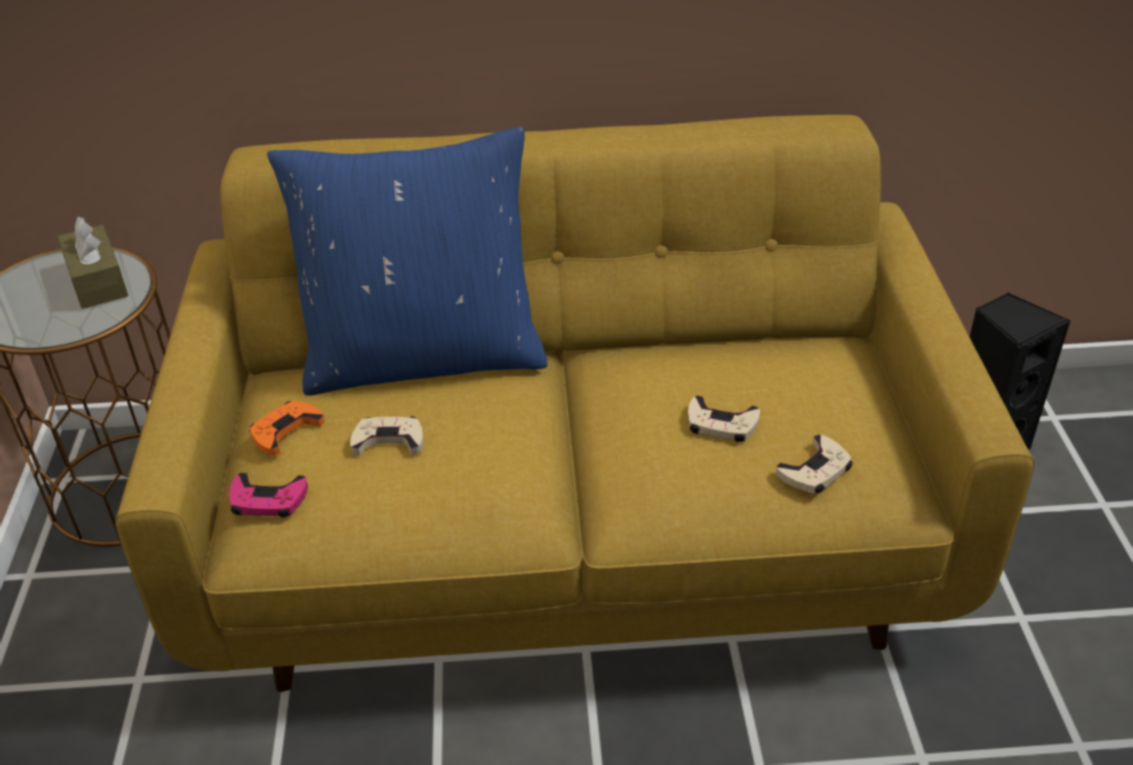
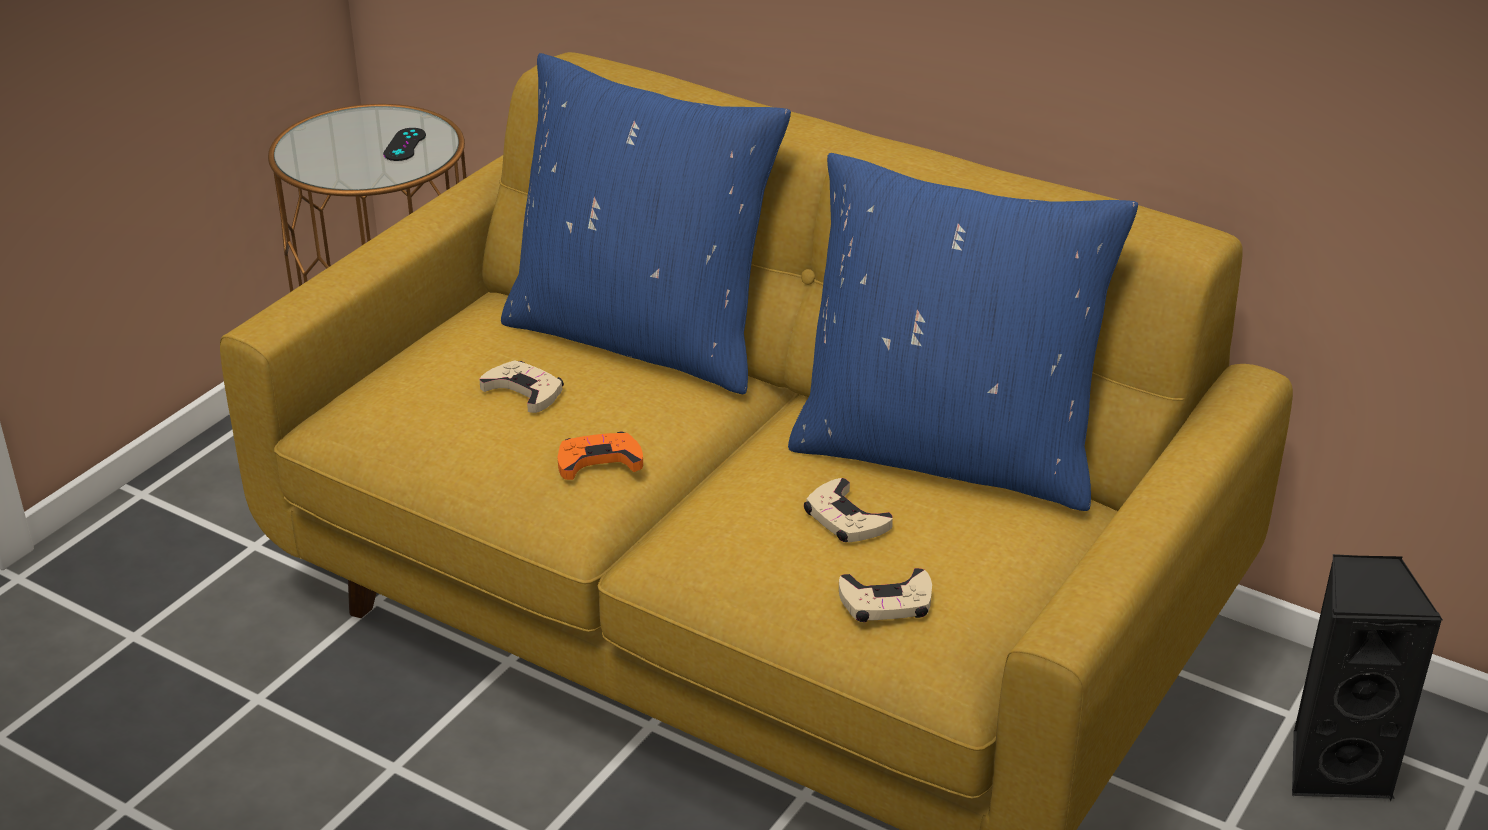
camera: 35 degrees right, 5 degrees down
(97, 281) = (405, 145): brown tissue box -> black game controller
(267, 500) = (374, 393): pink game controller -> none
(285, 431) = (449, 345): orange game controller -> orange game controller (599, 461)
(724, 346) = (947, 452): none -> blue pillow

